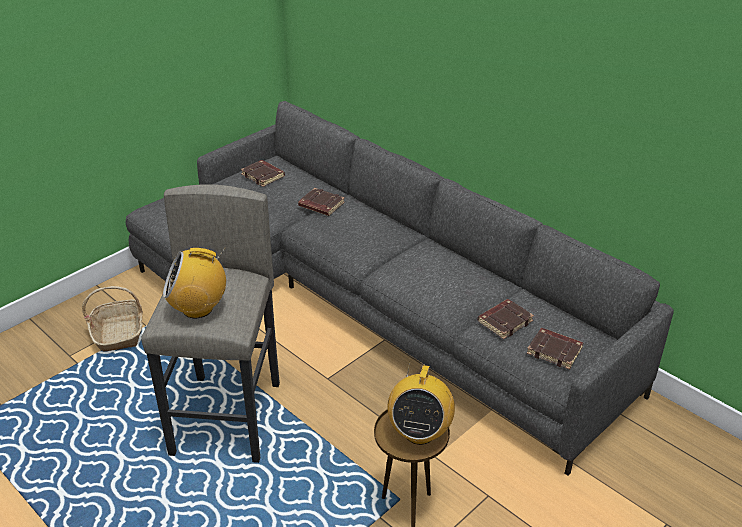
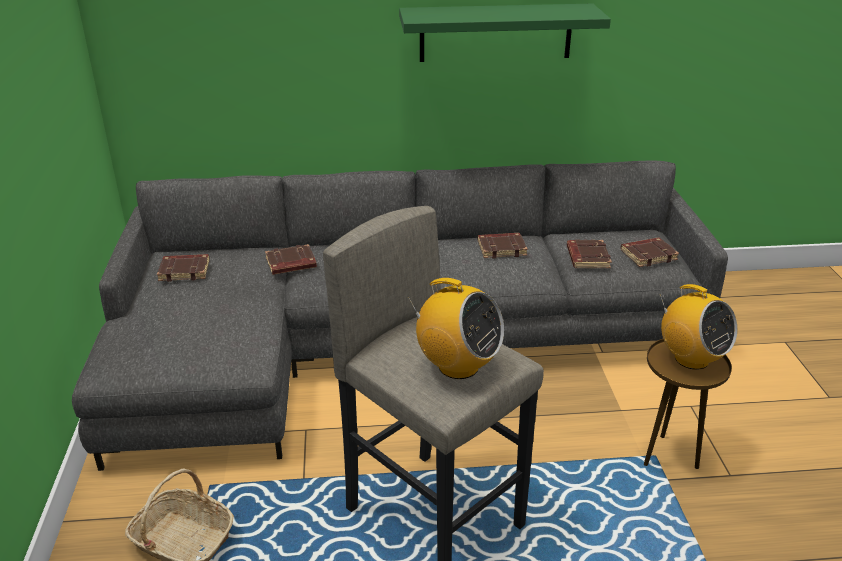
camera: 50 degrees left, 5 degrees down
(198, 308) = (457, 366): radio -> radio turned 90 degrees counterclockwise
(459, 276) = (502, 248): none -> brown book
(532, 85) = (495, 32): none -> green shelf

